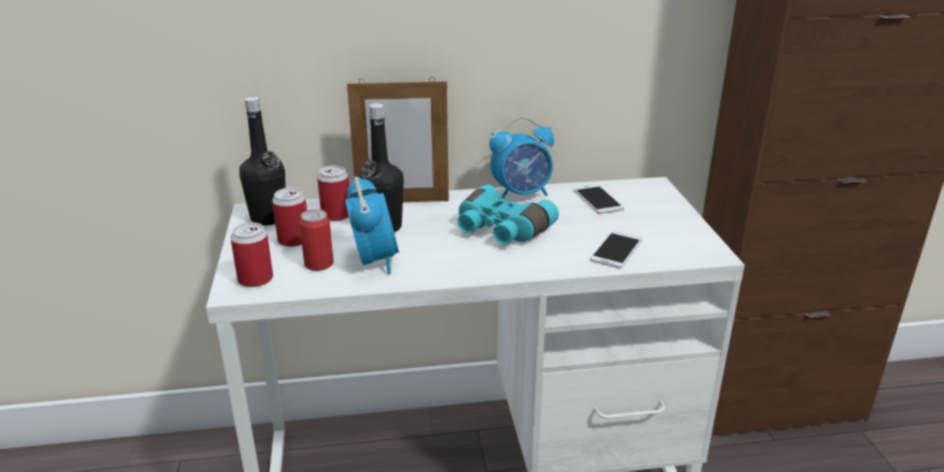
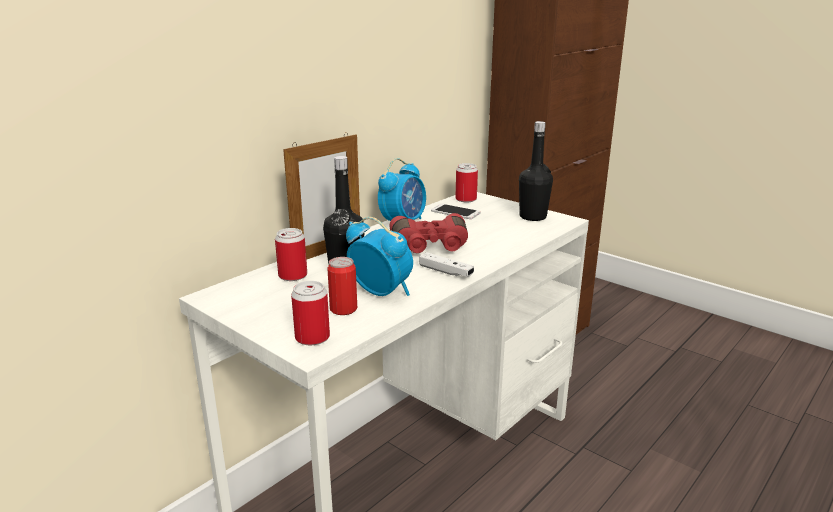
camera: 40 degrees left, 5 degrees down
(268, 218) = (236, 296): black bottle -> black bottle (533, 217)
(294, 240) = (291, 302): can -> can (466, 199)
(465, 264) = (445, 272): none -> white game controller
(500, 230) = (430, 246): turquoise binoculars -> red binoculars
(616, 250) = (516, 234): phone -> none

